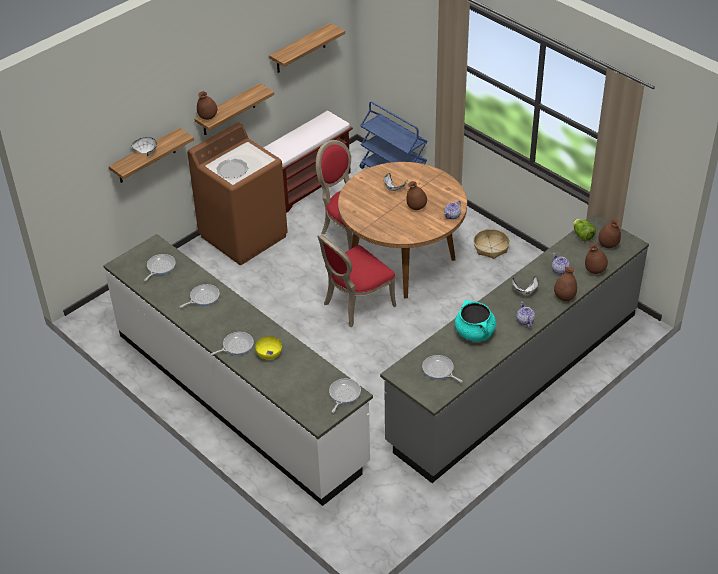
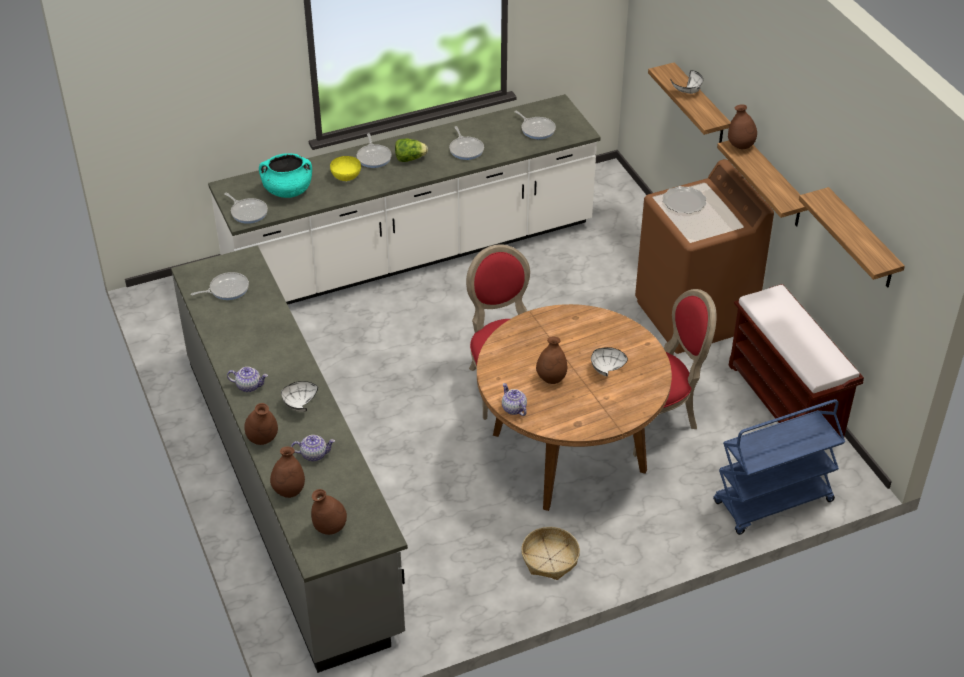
camera: 110 degrees right, 0 degrees up
(475, 333) = (261, 336): turquoise cooking pot -> turquoise cooking pot (288, 191)
(582, 236) = (367, 507): lettuce -> lettuce (410, 158)

